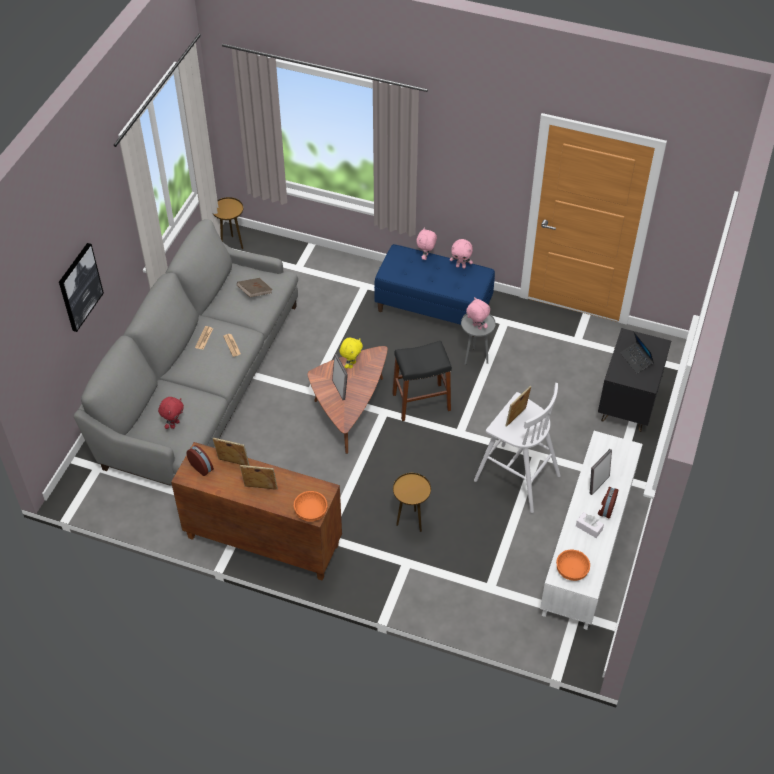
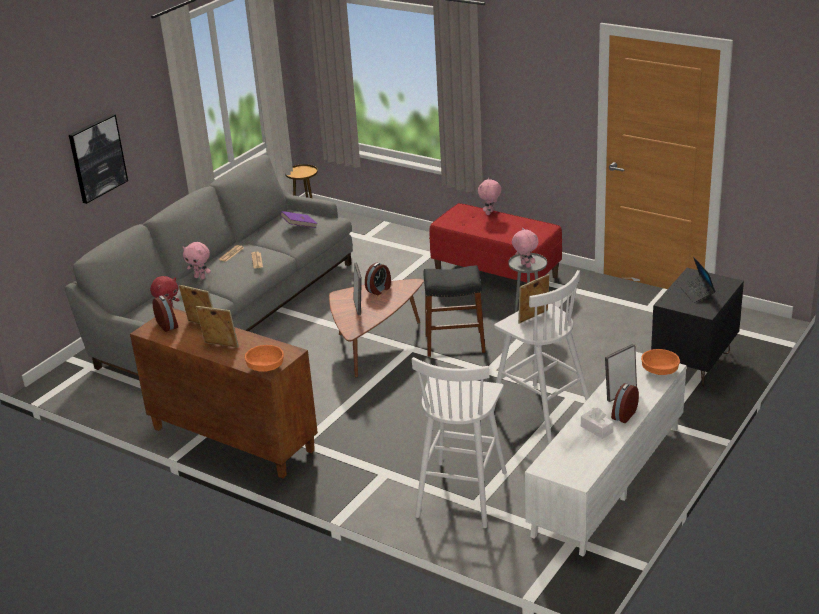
camera: 15 degrees right, 20 degrees down
(255, 292) = (299, 226): brown book -> purple book
(351, 364) = (379, 289): yellow plush toy -> alarm clock
(411, 522) = (404, 439): brown side table -> none
(434, 308) = (497, 274): blue bench -> red bench
(461, 266) = (525, 221): pink plush toy -> pink plush toy (200, 277)
(475, 576) = (462, 493): none -> white stool
(571, 571) = (562, 464): orange bowl -> orange bowl (659, 371)

